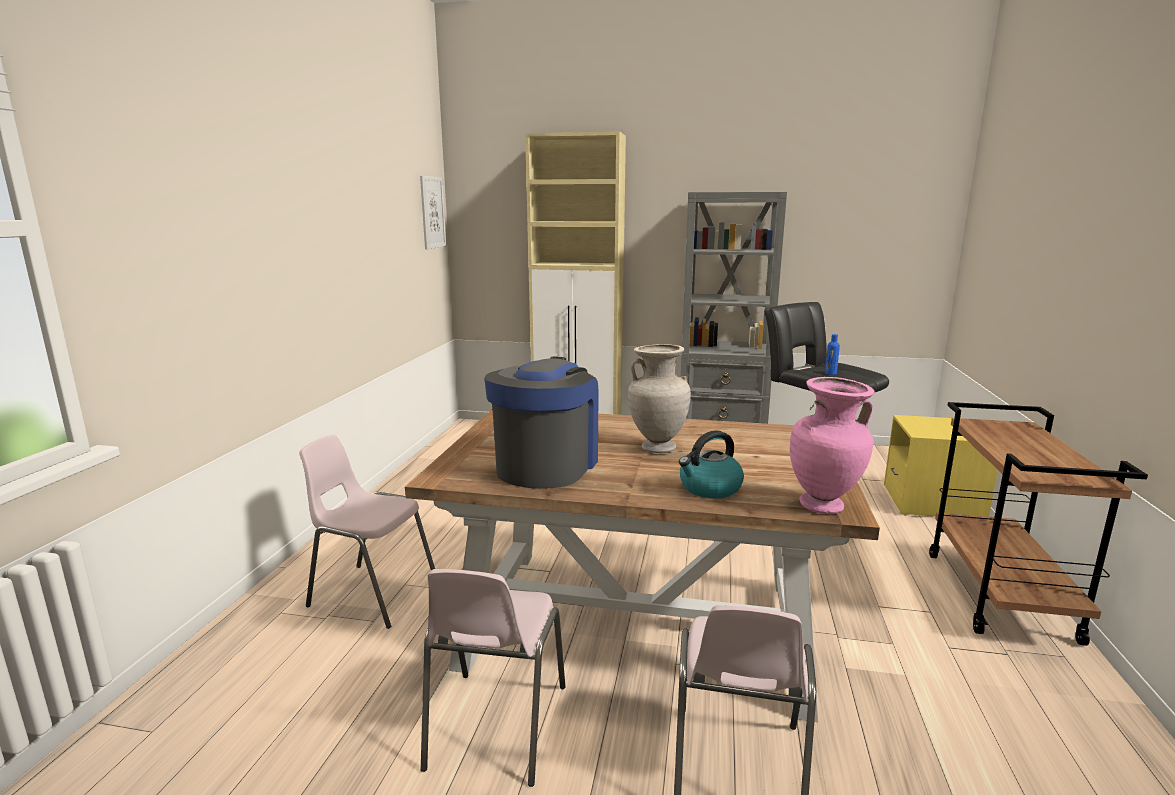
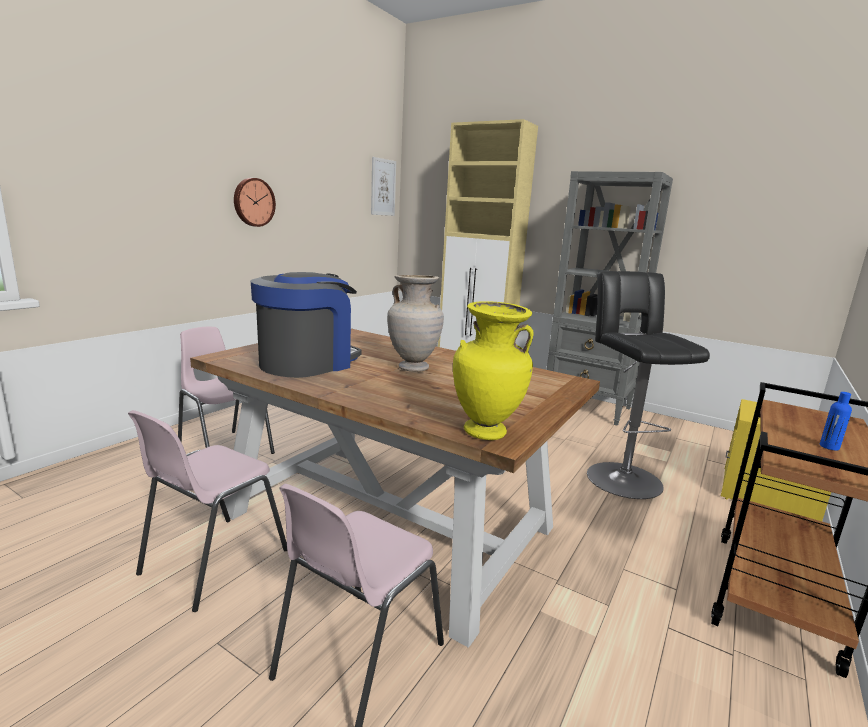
camera: 20 degrees right, 0 degrees up
(317, 257) = (253, 202): none -> wall clock
(709, 488) = (406, 400): kettle -> none
(823, 507) = (485, 433): pink vase -> yellow vase
(830, 373) = (648, 340): blue bottle -> blue bottle (829, 447)

